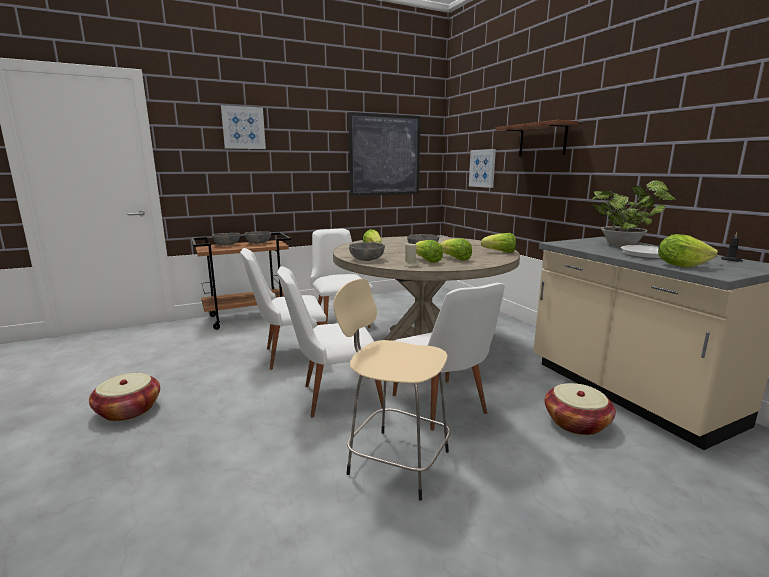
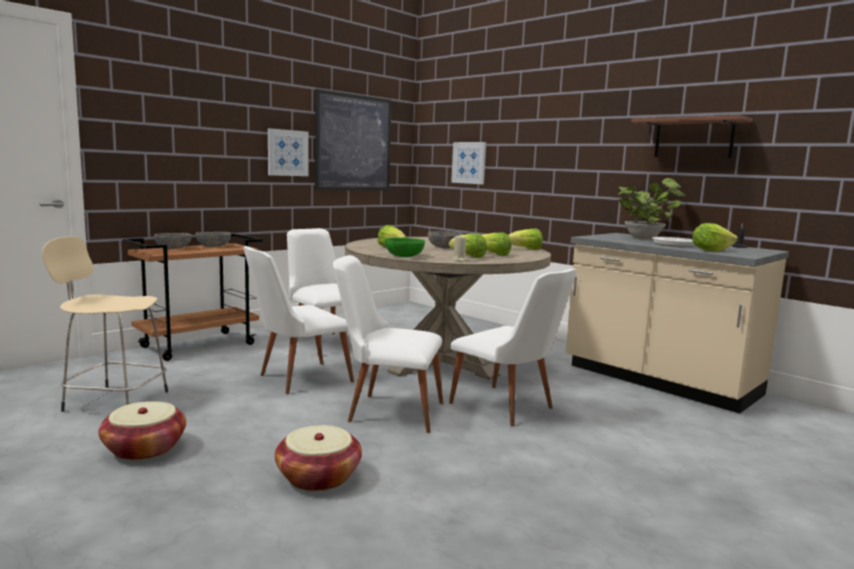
camera: 20 degrees left, 5 degrees down
(243, 128) = (195, 98): picture -> picture (287, 153)
(333, 396) = (386, 410): white chair -> white chair turned 45 degrees clockwise
(366, 259) = (404, 256): grey bowl -> green bowl
(395, 461) = (499, 452): beige stool -> beige stool (113, 401)
(542, 140) = (543, 135): brown shelf -> brown shelf (693, 138)
(576, 423) = (633, 406): basket -> basket (318, 477)

